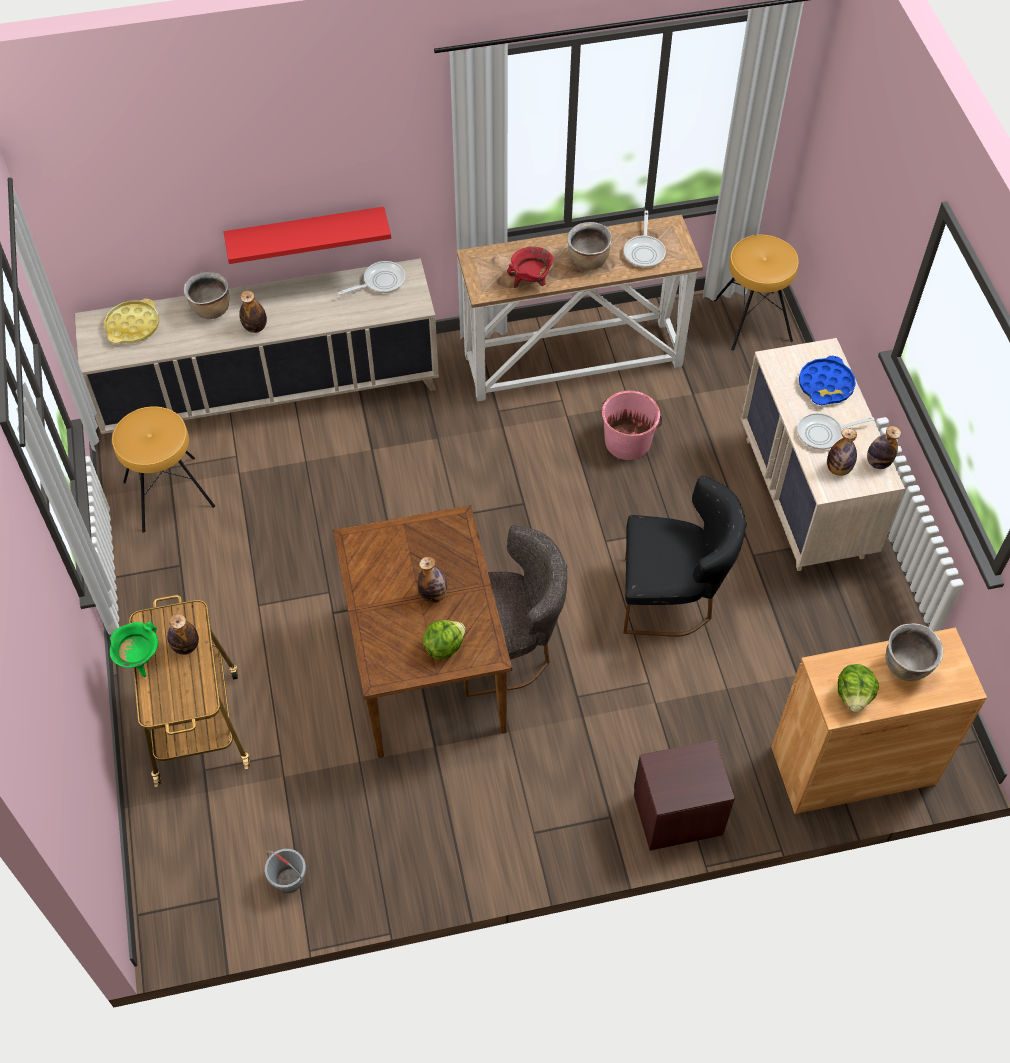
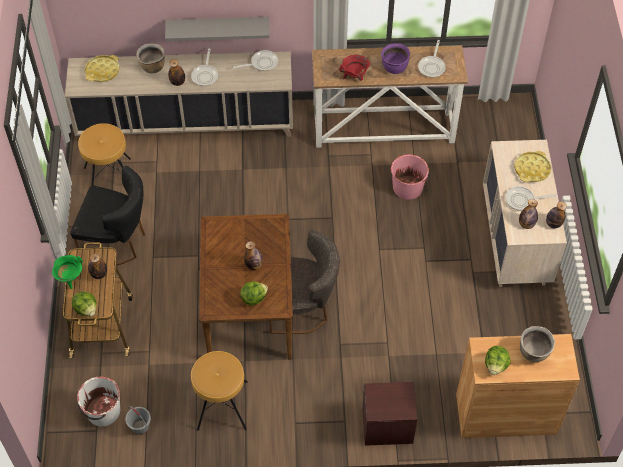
camera: 10 degrees right, 0 degrees up
(175, 706) = (86, 309): none -> lettuce
(223, 865) = (103, 411): none -> white bucket
(296, 311) = (205, 75): none -> frying pan
(306, 233) = (218, 27): red shelf -> grey shelf
(588, 261) = (394, 68): brown cooking pot -> purple cooking pot
(672, 598) = (414, 291): black chair -> black chair (117, 241)
(752, 320) = (508, 119): brown stool -> brown stool (222, 405)
(826, 385) = (532, 169): blue tray -> yellow tray

